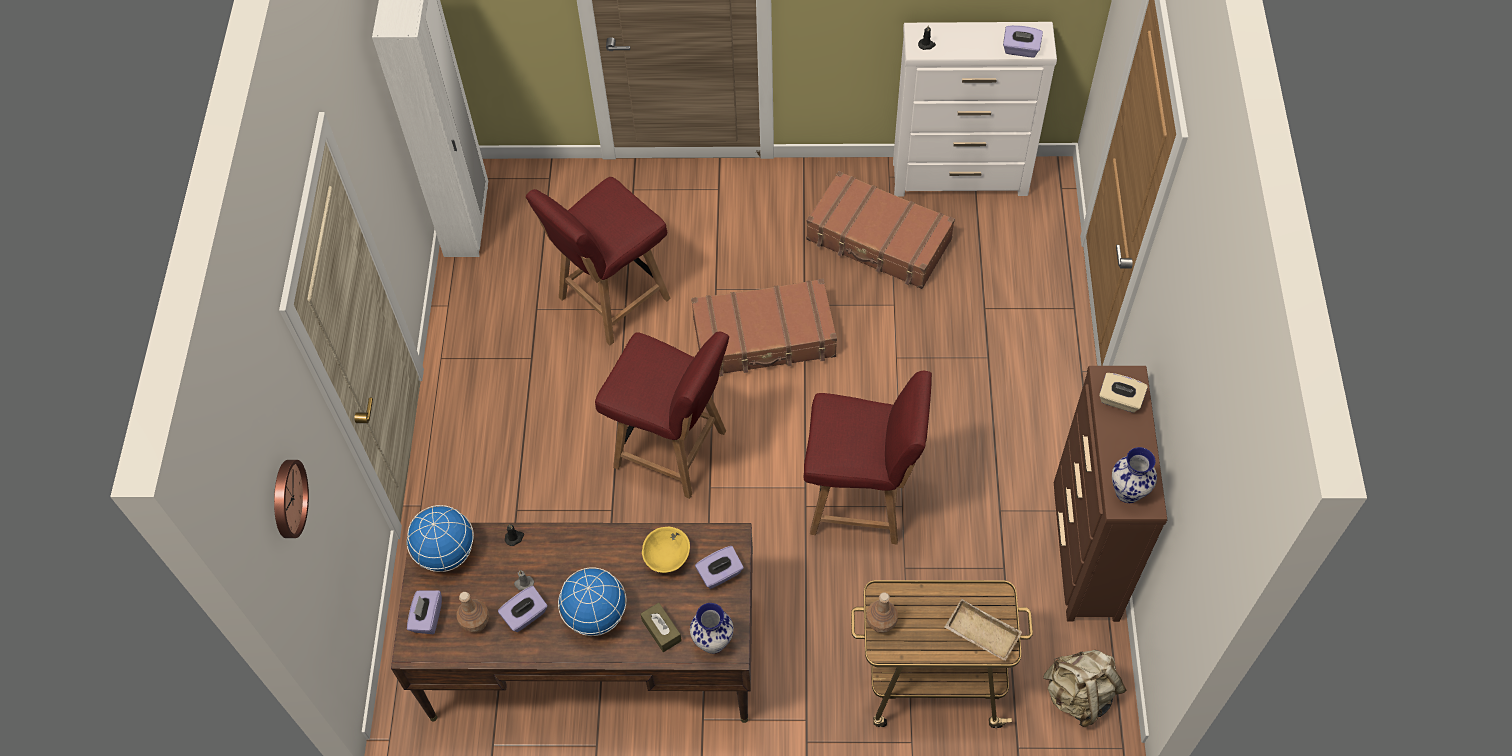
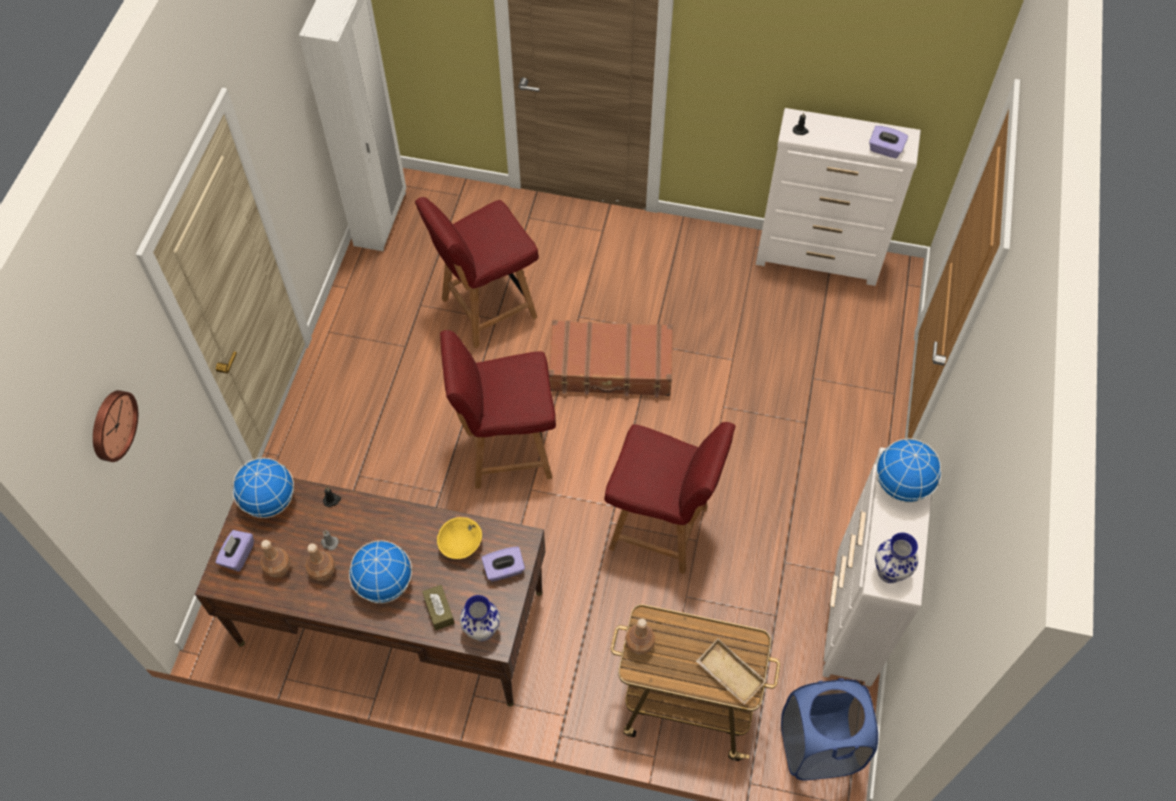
camera: 10 degrees right, 0 degrees up
(525, 615) = (323, 572): purple tissue box -> brown bottle
(672, 450) = (506, 450): red chair -> red chair turned 135 degrees clockwise
(878, 240) = (732, 301): brown suitcase -> none
(1079, 695) = (818, 747): beige backpack -> blue laundry basket
(1085, 551) = (854, 615): brown dresser -> white dresser
(1119, 400) = (902, 485): beige tissue box -> globe

